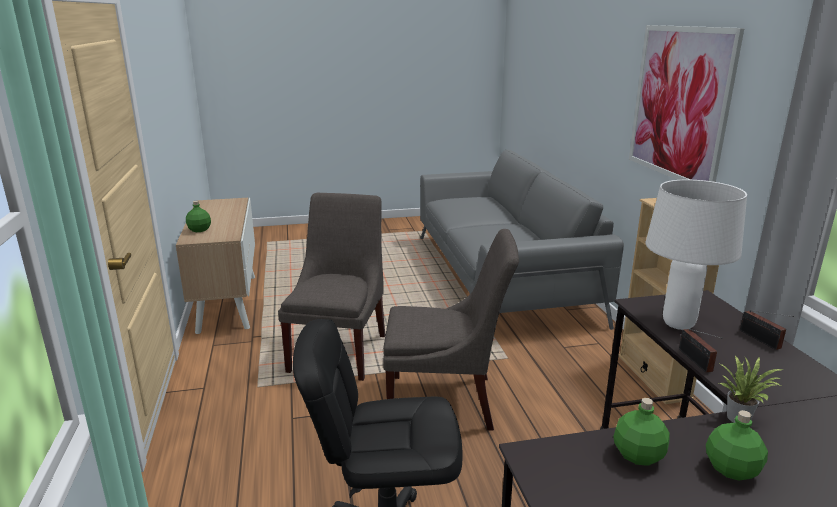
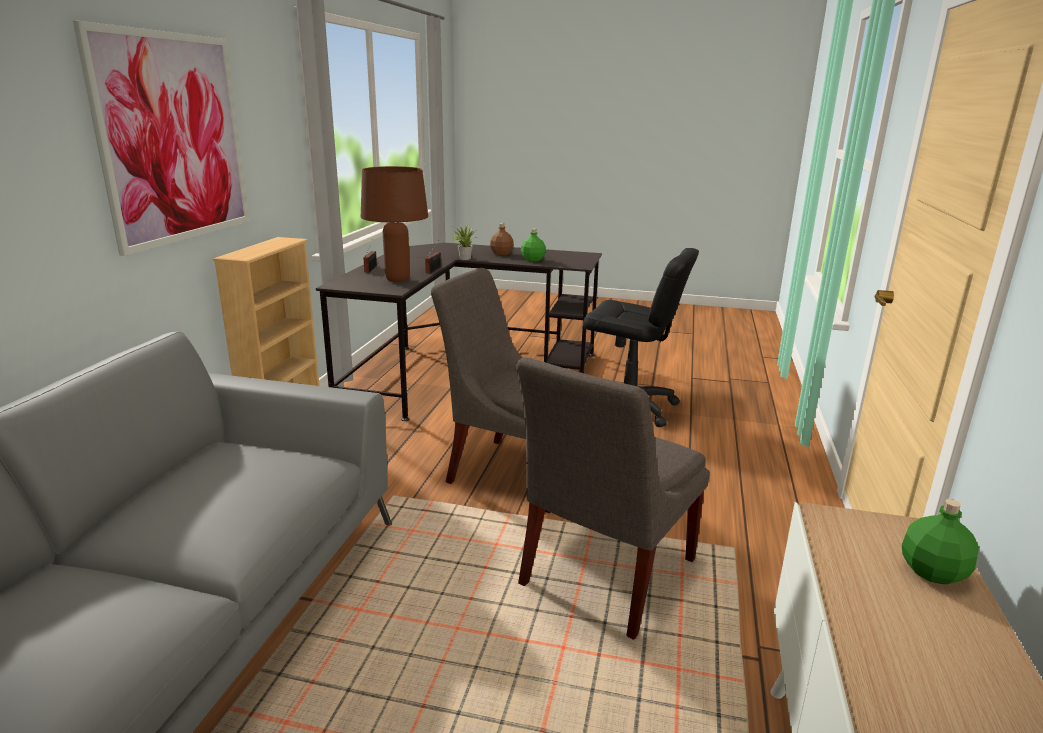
camera: 155 degrees left, 0 degrees up
(679, 324) = (397, 279): white table lamp -> brown table lamp
(732, 469) = (501, 253): green bottle -> brown bottle

